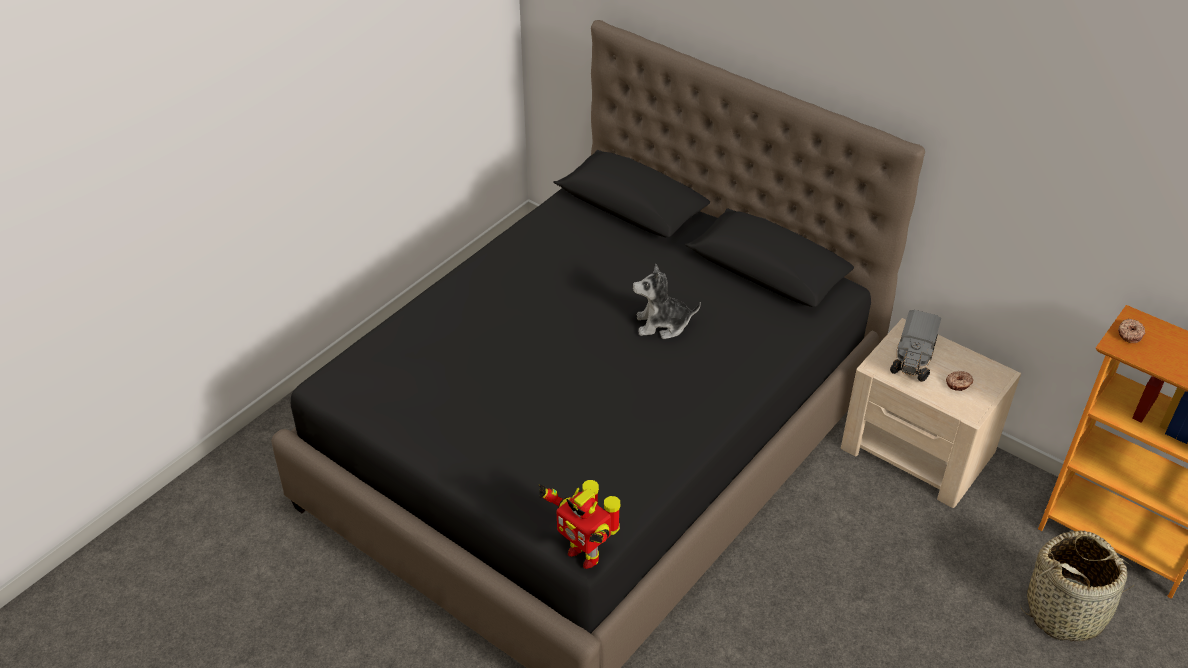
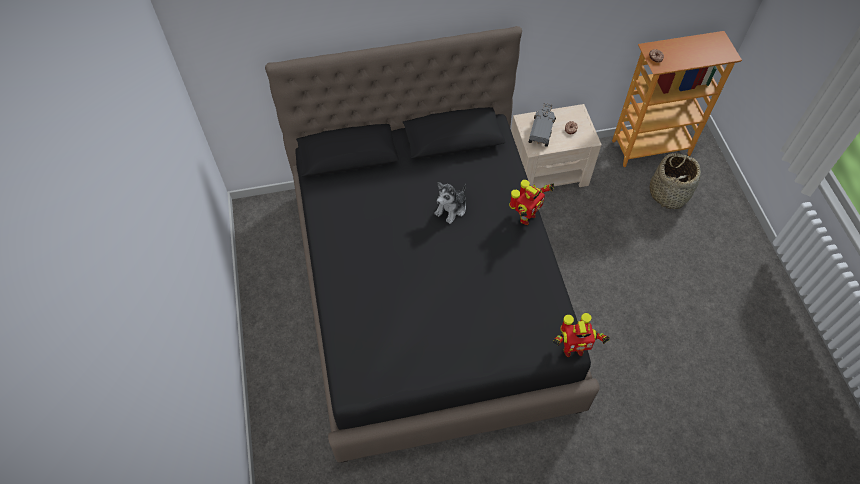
camera: 50 degrees left, 15 degrees up
(733, 396) = (525, 217): none -> toy robot
(913, 358) = (541, 131): toy truck -> toy truck turned 135 degrees counterclockwise

